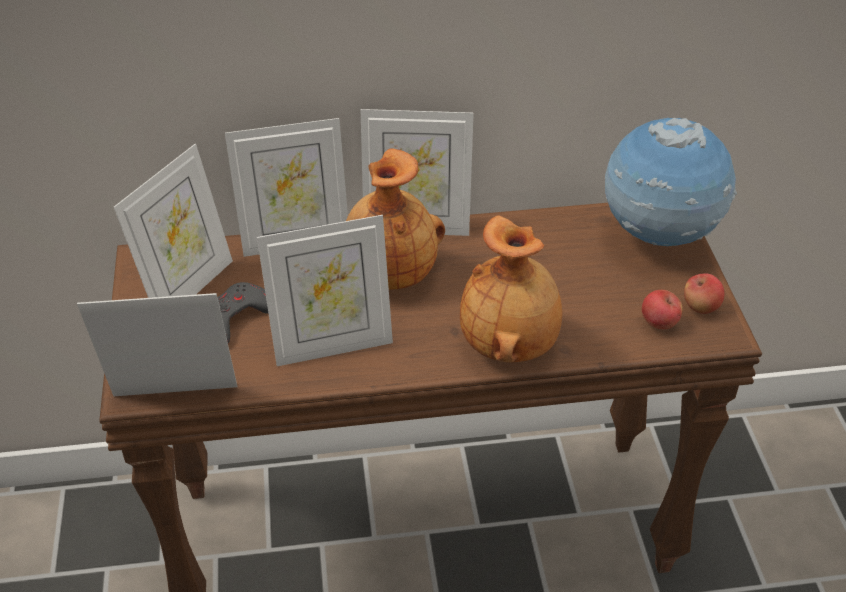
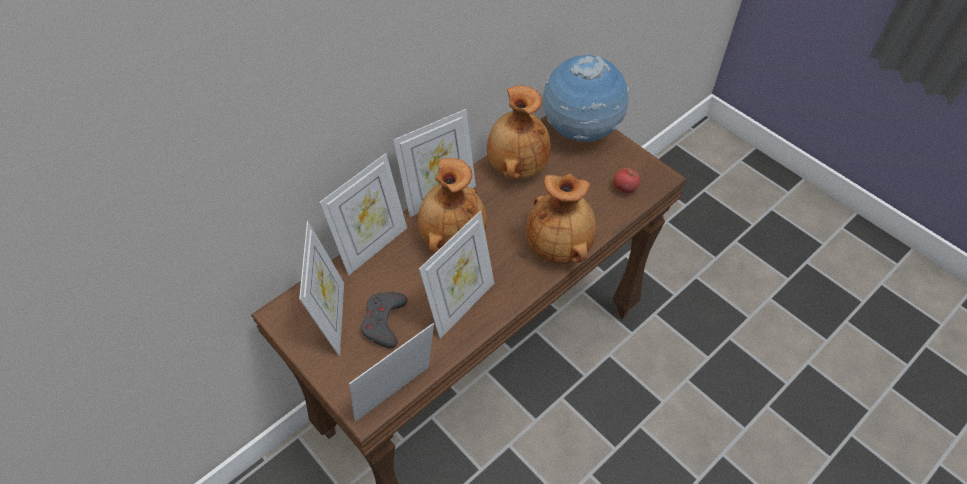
camera: 35 degrees left, 10 degrees up
(539, 236) = (516, 166): none -> brown vase
(700, 307) = (637, 167): apple -> none

